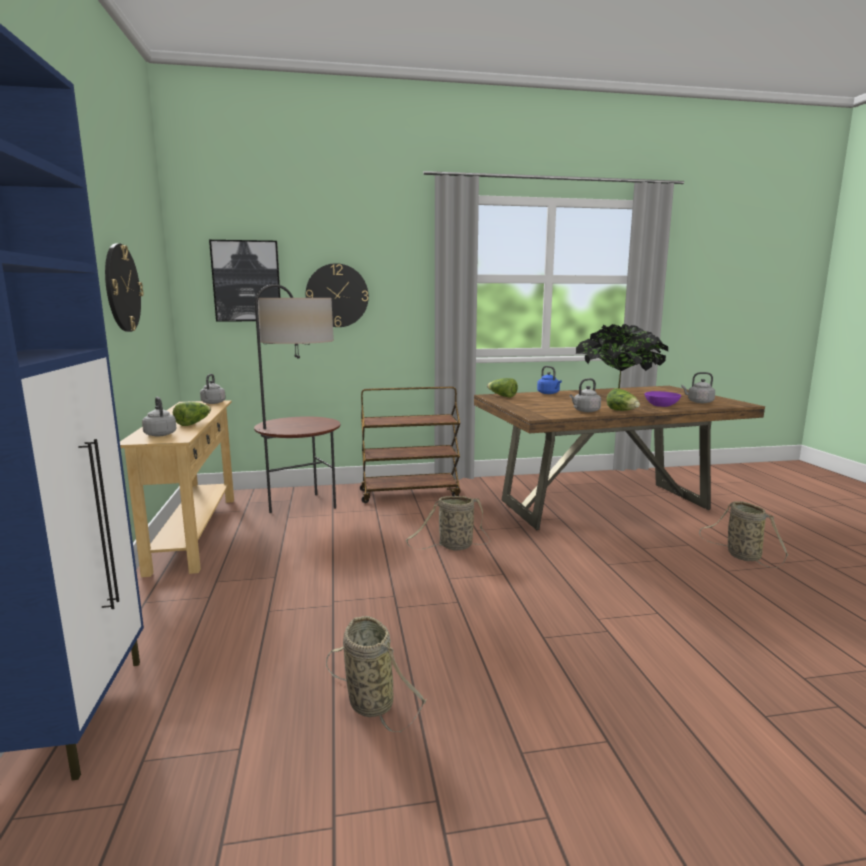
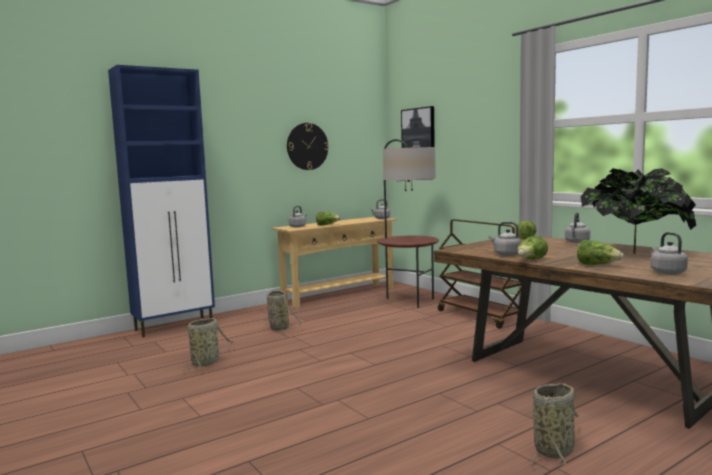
camera: 65 degrees right, 5 degrees down
(337, 295) = (465, 144): wall clock -> none
(453, 546) = (401, 345): basket -> basket (278, 328)
(549, 393) = (576, 242): blue kettle -> grey kettle
(661, 406) = (597, 265): purple bowl -> lettuce

